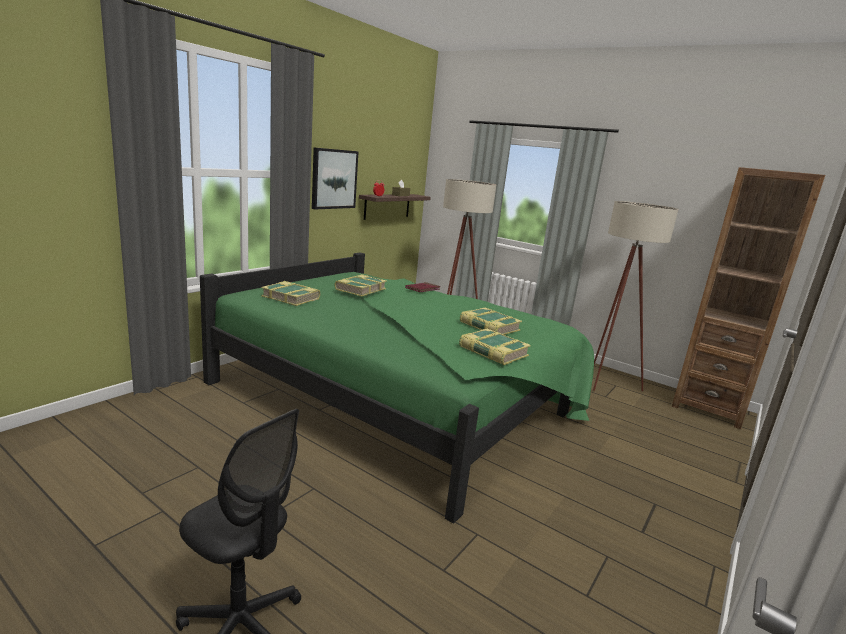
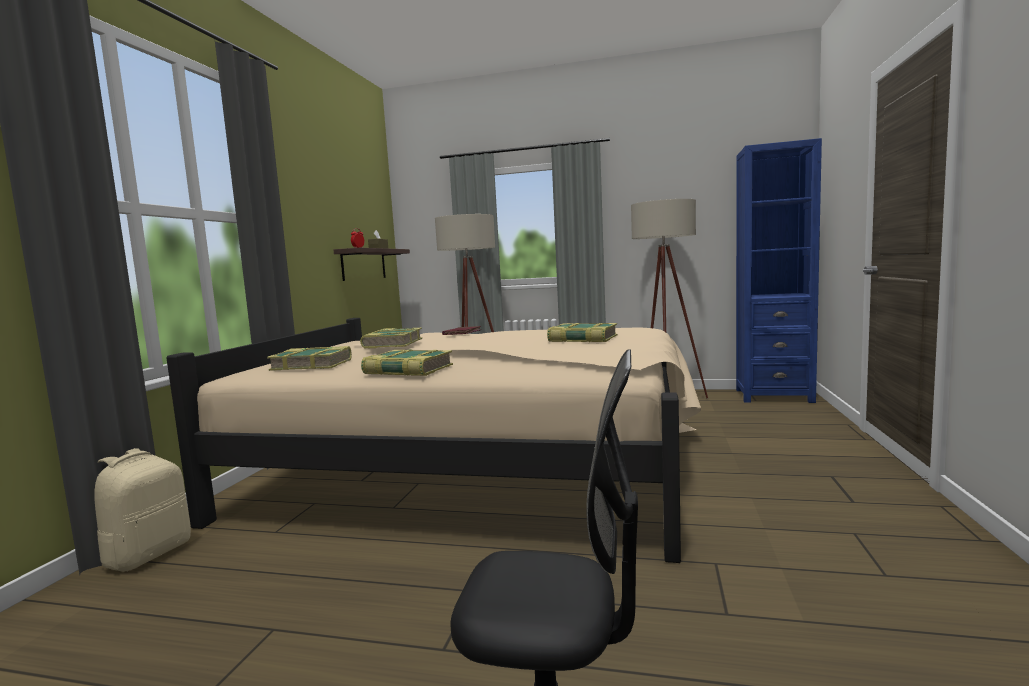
camera: 20 degrees left, 10 degrees down
(173, 393) = (147, 554): none -> beige backpack
(334, 179) = (304, 228): picture -> none
(402, 398) = (483, 467): green bed -> beige bed
(493, 352) = (624, 350): book -> book (408, 370)
(708, 408) = (773, 396): brown bookcase -> blue bookcase

